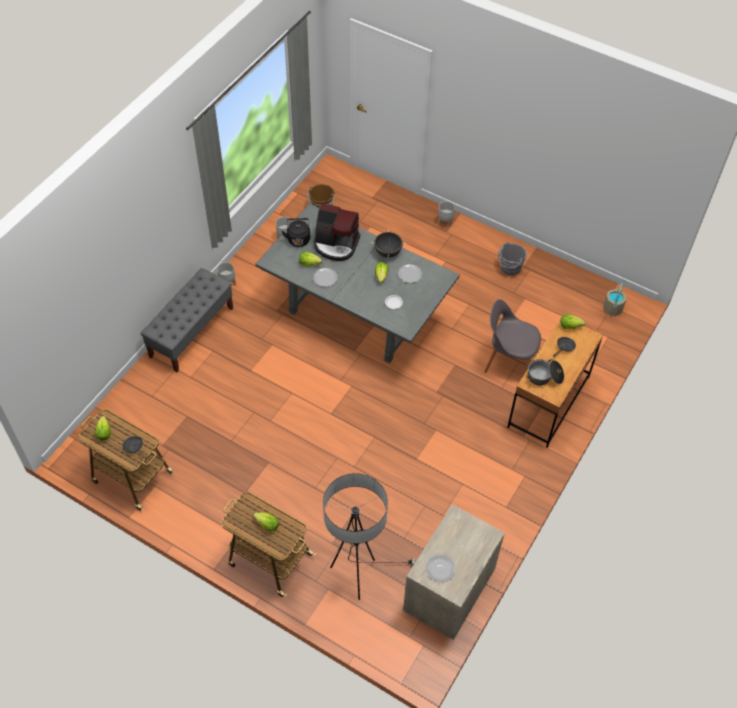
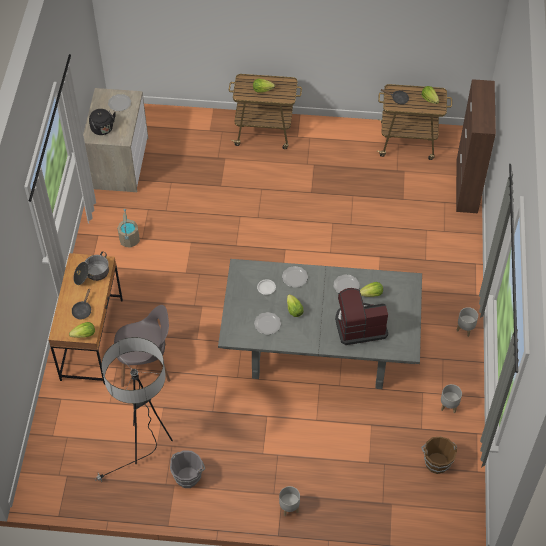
camera: 155 degrees right, 0 degrees up
(118, 403) = (466, 186): none -> brown cabinet
(192, 332) = (458, 268): grey bench -> none
(298, 239) = (401, 316): black kettle -> black kettle (103, 129)
(357, 576) = (193, 145): floor lamp -> floor lamp (145, 446)
(364, 302) = (294, 277): none -> plate
(388, 252) = (303, 339): black cooking pot -> none
(612, 309) = (56, 472): beige bucket -> beige bucket (129, 239)

